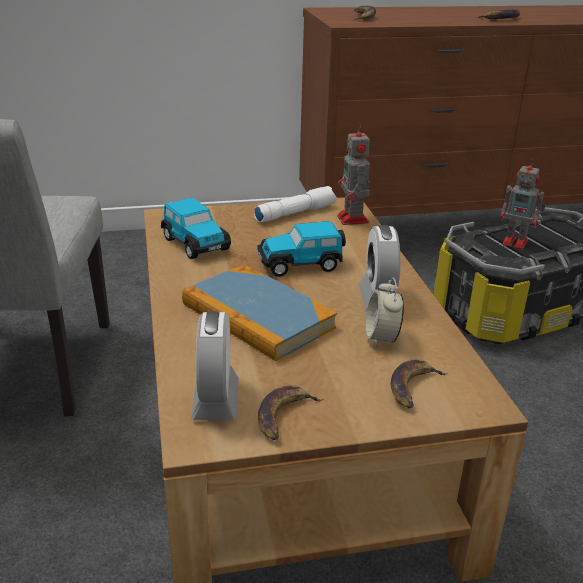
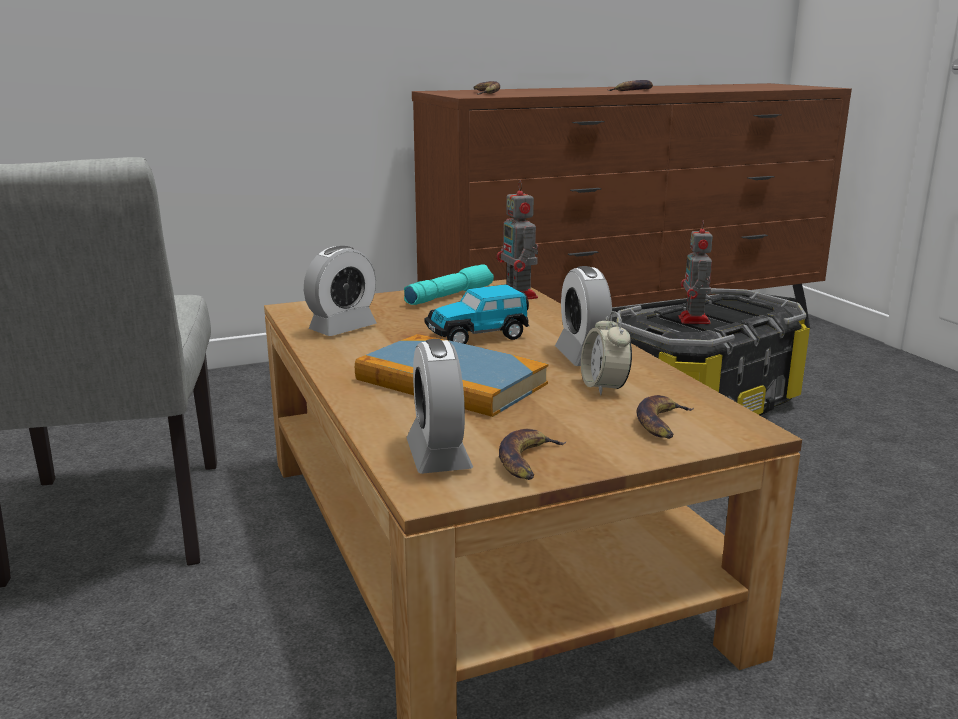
camera: 10 degrees left, 10 degrees down
(195, 243) = (343, 328): toy car -> alarm clock
(295, 213) = (449, 296): white flashlight -> turquoise flashlight
(516, 243) = (694, 320): toy robot -> toy robot turned 75 degrees clockwise

